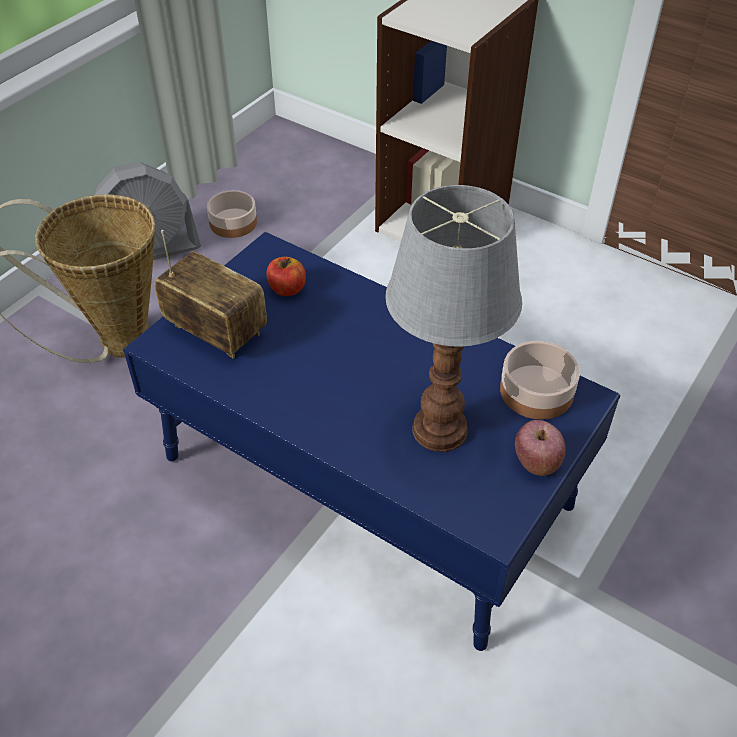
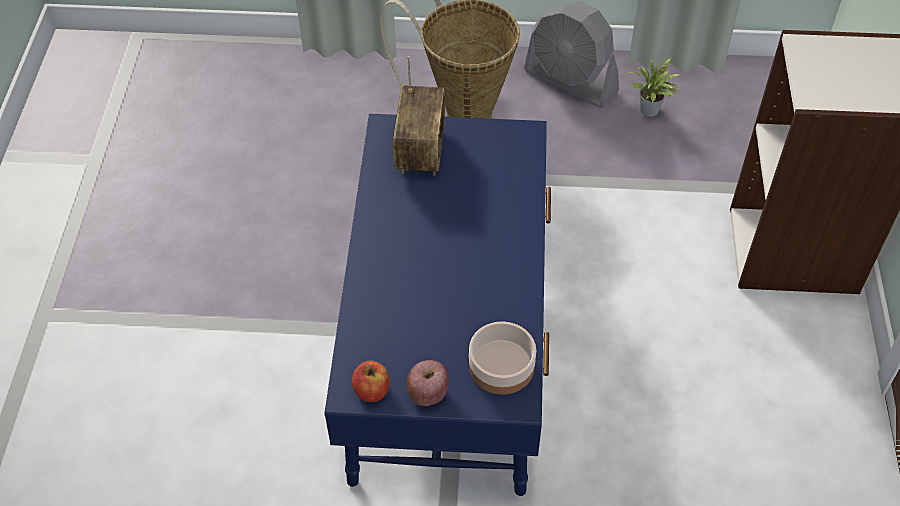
camera: 60 degrees right, 5 degrees up
(233, 222) = (650, 111): bowl -> potted plant
(287, 289) = (493, 166): apple -> apple (371, 390)
(442, 430) = (419, 323): table lamp -> none

